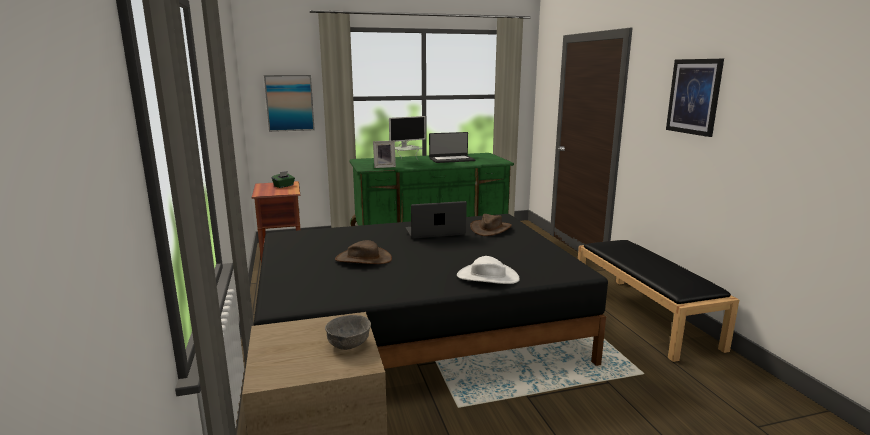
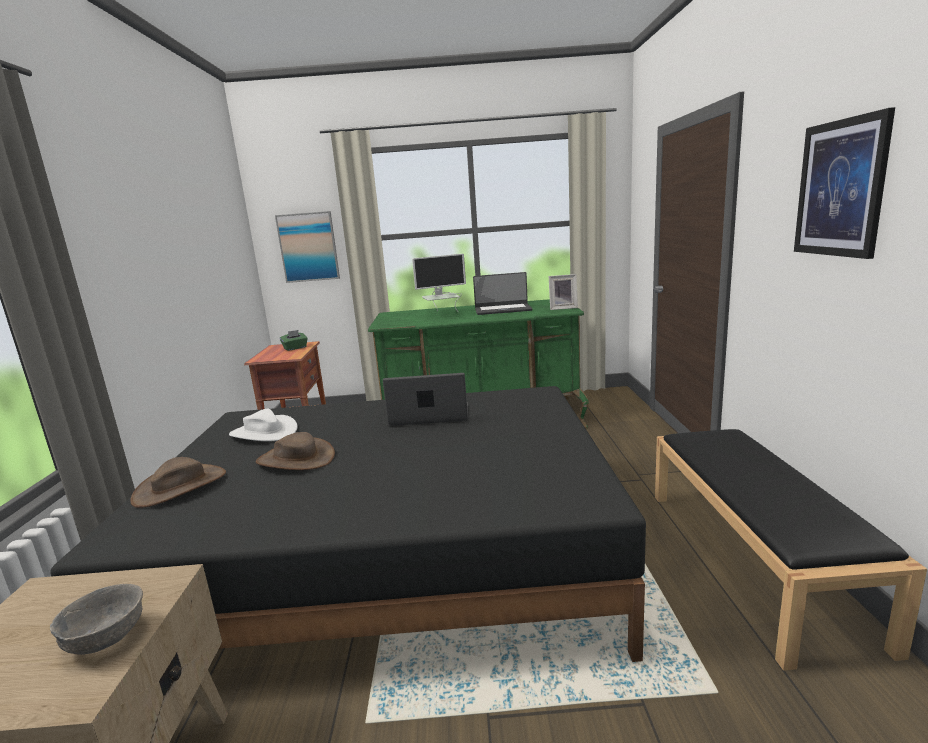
camera: 15 degrees right, 0 degrees up
(384, 167) = (406, 322): picture frame -> picture frame (563, 308)
(487, 277) = (440, 503): white hat -> white hat (264, 432)
(490, 229) = (510, 412): brown hat -> brown hat (180, 486)

